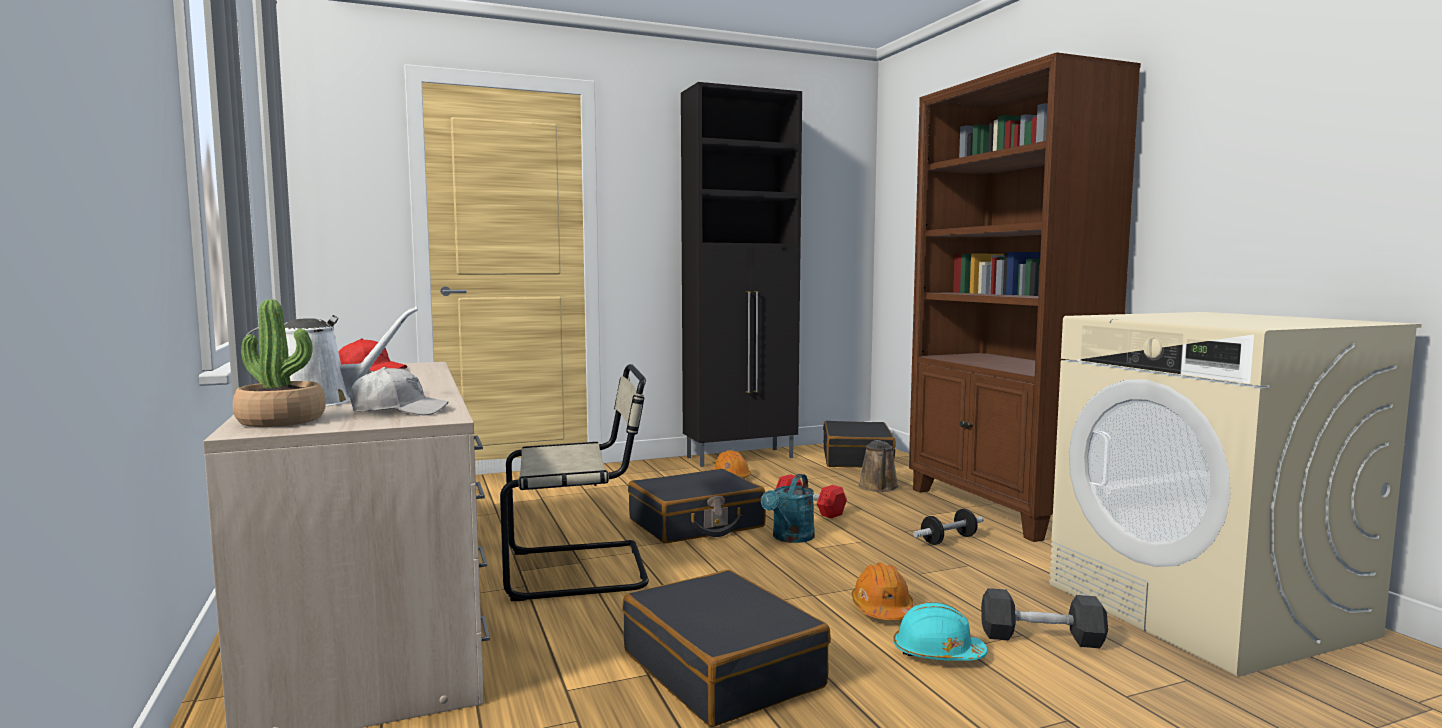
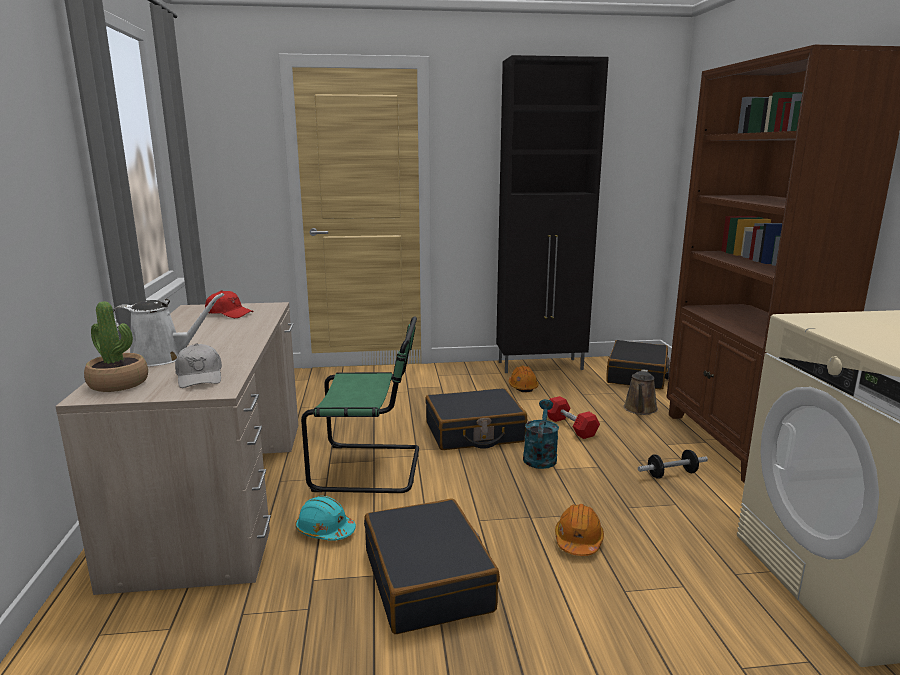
camera: 15 degrees right, 10 degrees up
(399, 411) = (200, 377): white cap -> white cap turned 60 degrees clockwise
(582, 570) = (372, 468): beige chair -> green chair
(790, 538) = (540, 456): turquoise watering can -> turquoise watering can turned 150 degrees clockwise
(937, 653) = (601, 594): turquoise hard hat -> turquoise hard hat (325, 530)
(1041, 637) = (699, 592): grey dumbbell -> none

